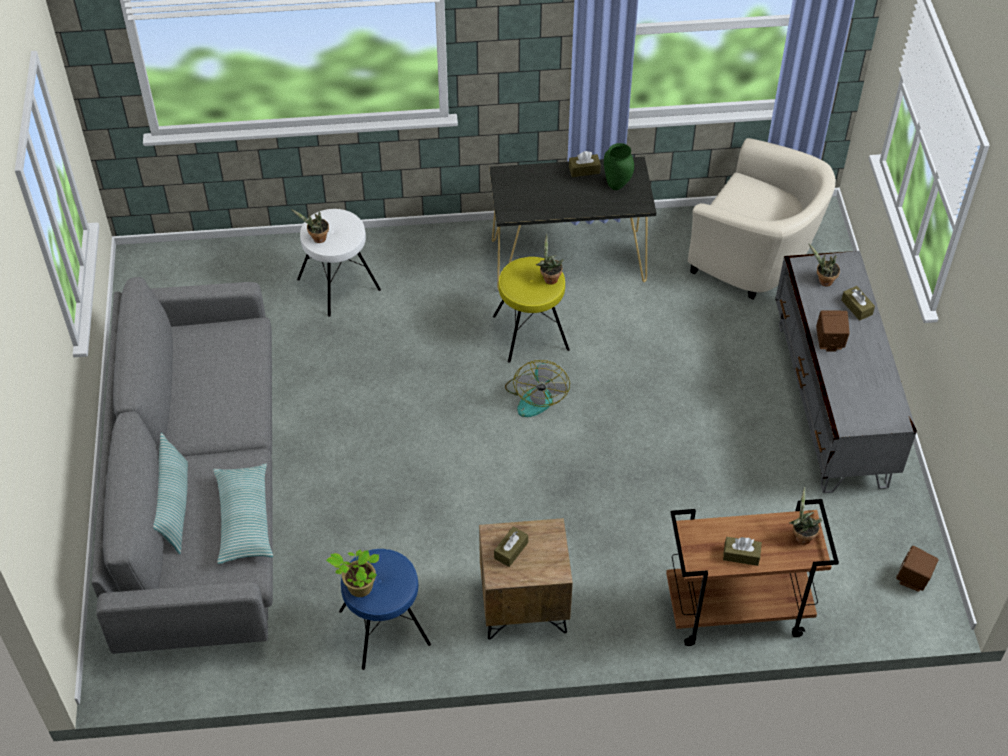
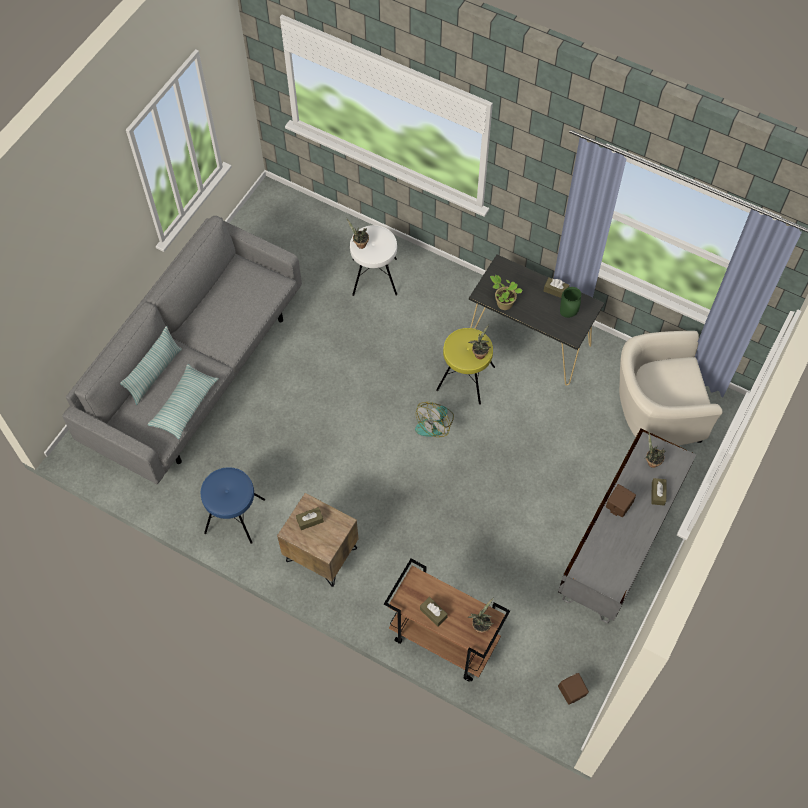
camera: 35 degrees right, 10 degrees up
(358, 587) = (211, 487): potted plant -> potted plant (503, 303)
(755, 260) = (654, 412): beige armchair -> beige armchair turned 105 degrees clockwise

